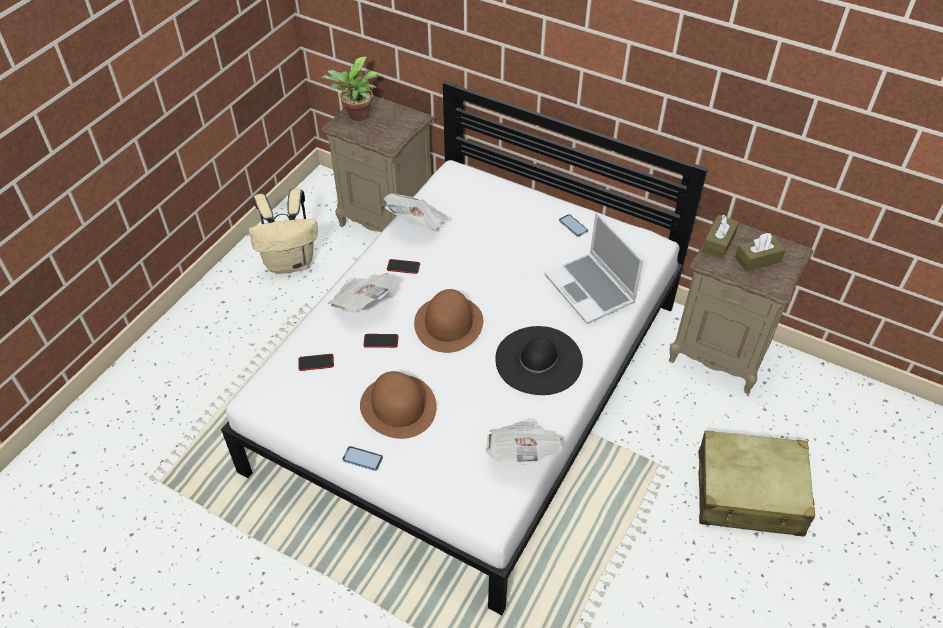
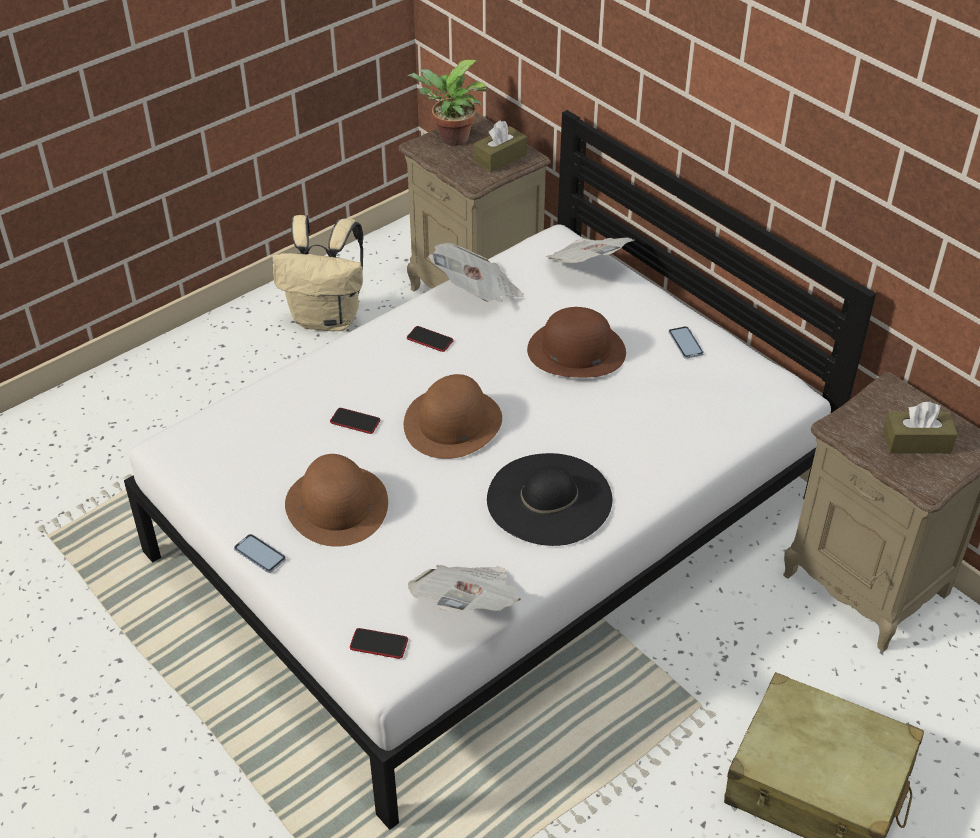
camera: 20 degrees right, 5 degrees down
(316, 363) = (261, 425): phone -> phone (379, 644)
(363, 303) = (356, 370): newspaper -> newspaper (587, 267)
(505, 249) = (576, 350): none -> brown hat
(591, 290) = (667, 429): laptop -> none
(718, 243) = (869, 406): brown tissue box -> brown tissue box (500, 158)

